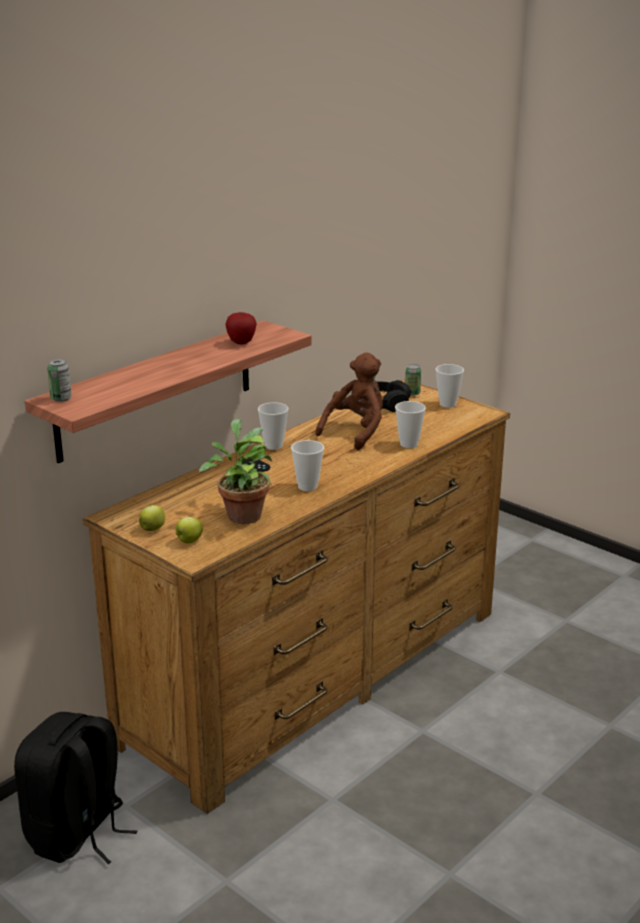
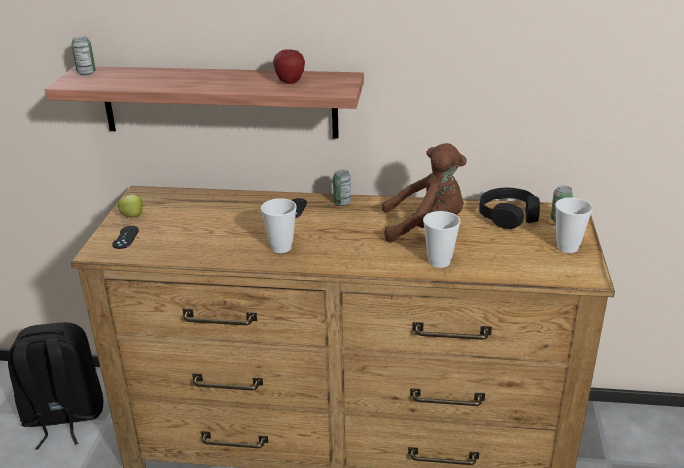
camera: 55 degrees right, 5 degrees up
(189, 541) = (125, 237): apple -> black game controller
(242, 514) = (195, 240): potted plant -> none
(273, 446) = (342, 202): cup -> can

